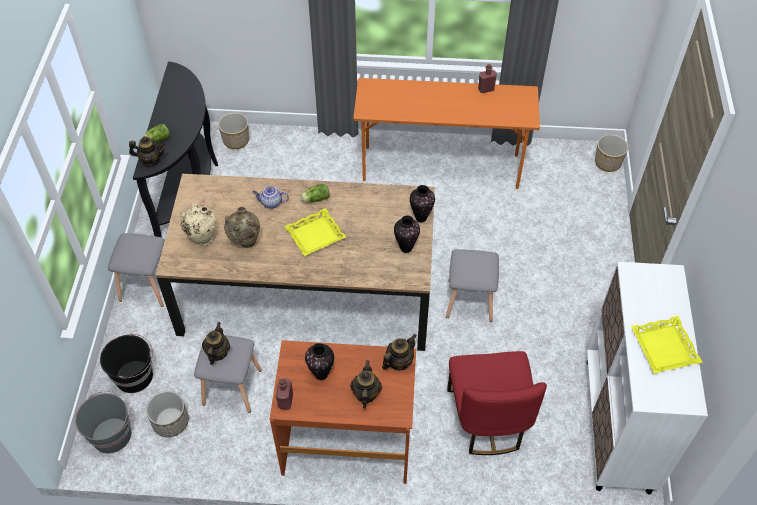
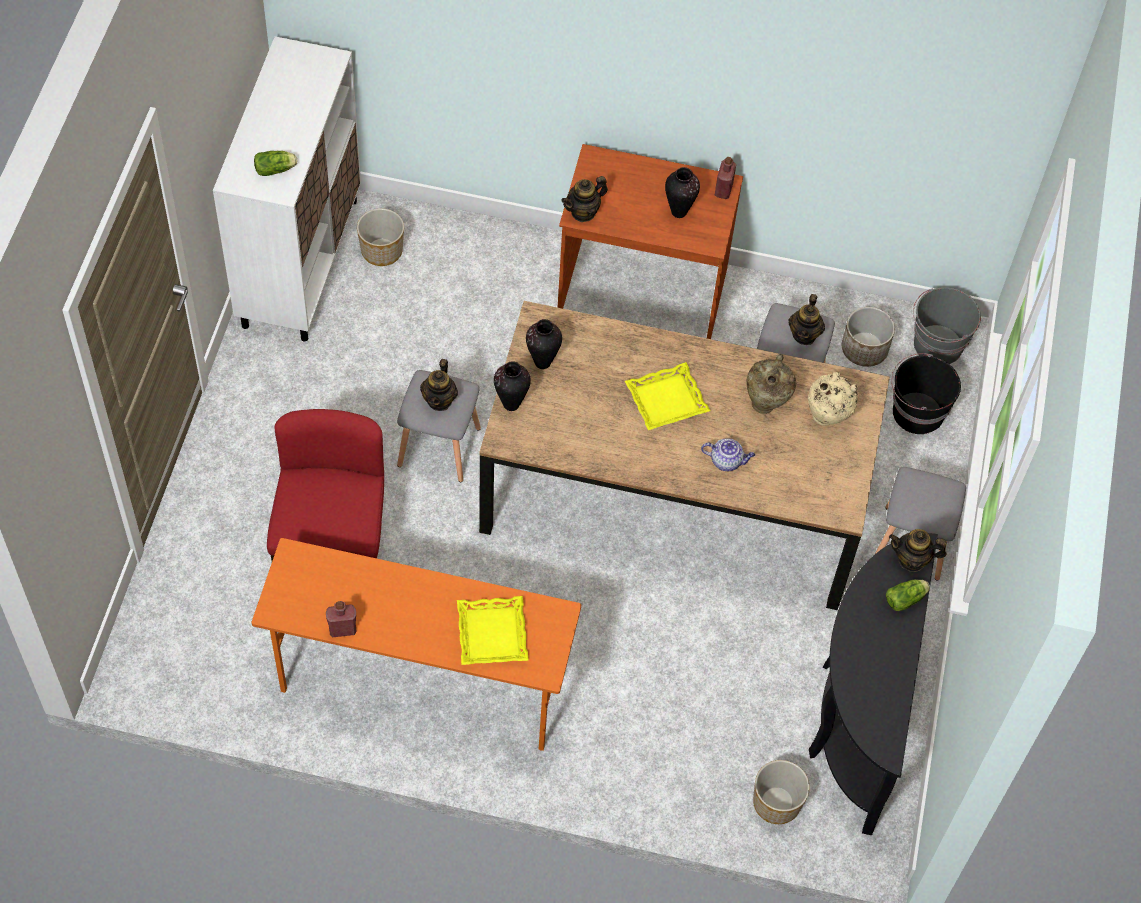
camera: 175 degrees left, 5 degrees up
(314, 199) = (661, 457): lettuce -> lettuce (276, 169)
(365, 394) = (629, 183): teapot -> teapot (439, 400)
(487, 419) = (461, 292): red chair -> red chair (333, 545)
(607, 163) = (132, 650): planter -> planter (382, 250)
(663, 348) = (287, 104): yellow tray -> yellow tray (493, 634)

